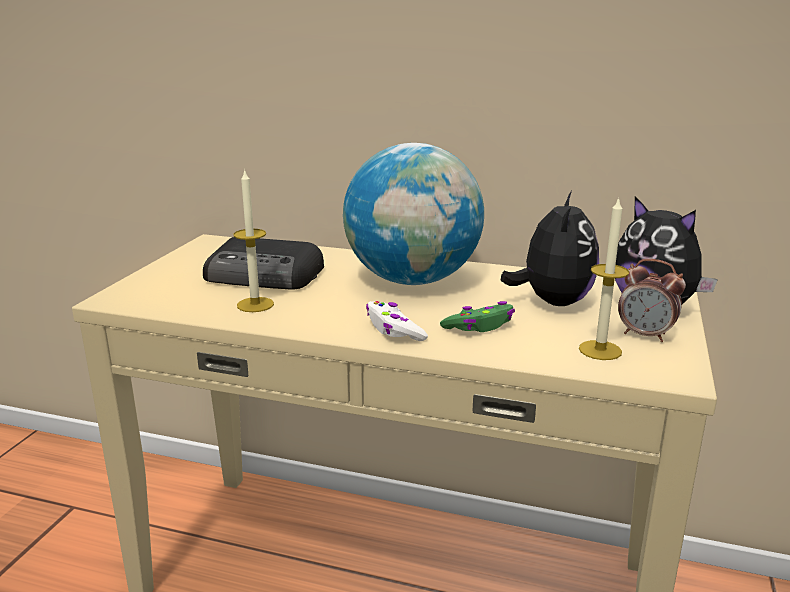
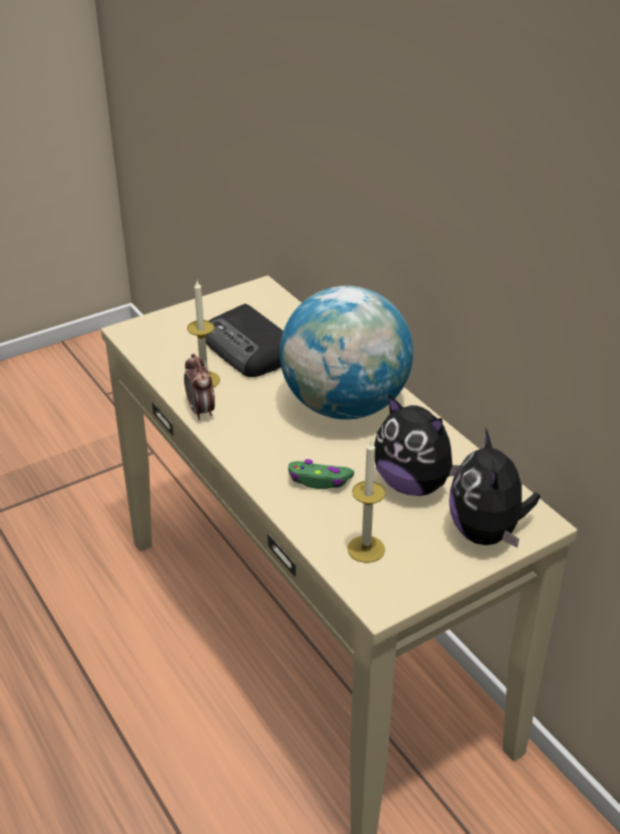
camera: 40 degrees right, 15 degrees up
(394, 330) = (257, 452): white game controller -> none
(552, 302) = (413, 484): plush toy -> plush toy turned 75 degrees clockwise
(645, 335) = (425, 555): alarm clock -> alarm clock (201, 411)

